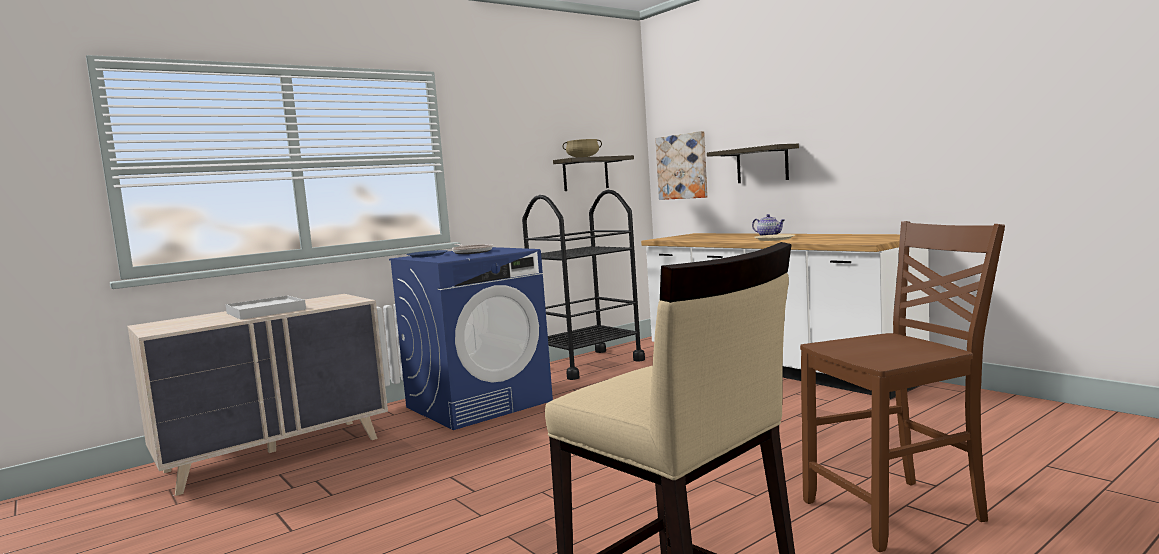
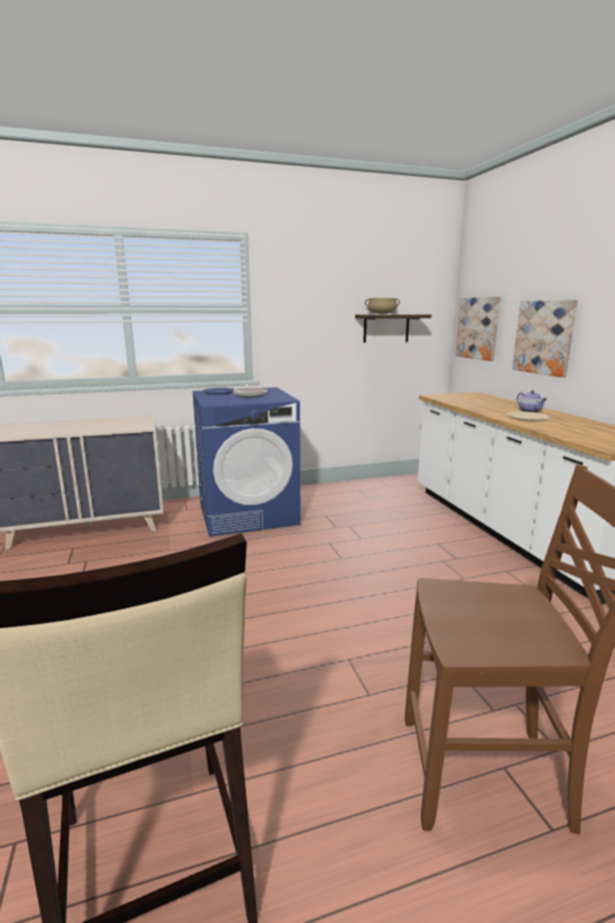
camera: 20 degrees right, 10 degrees up
(266, 311) = (78, 427): white tray -> none
(587, 364) = (358, 491): black cart -> none
(762, 164) = (544, 337): shelf -> picture

